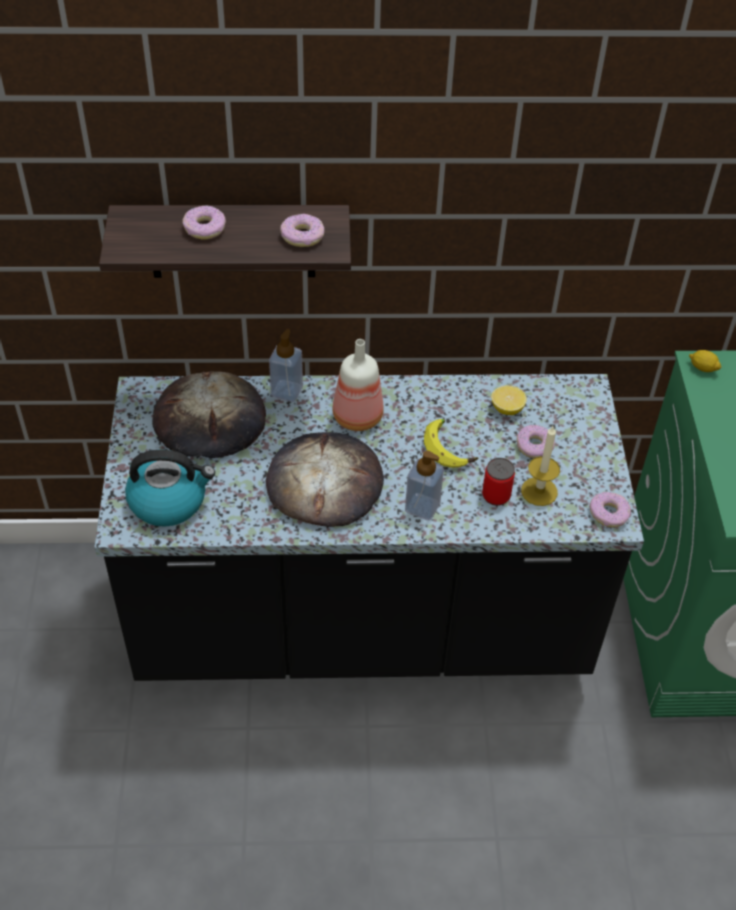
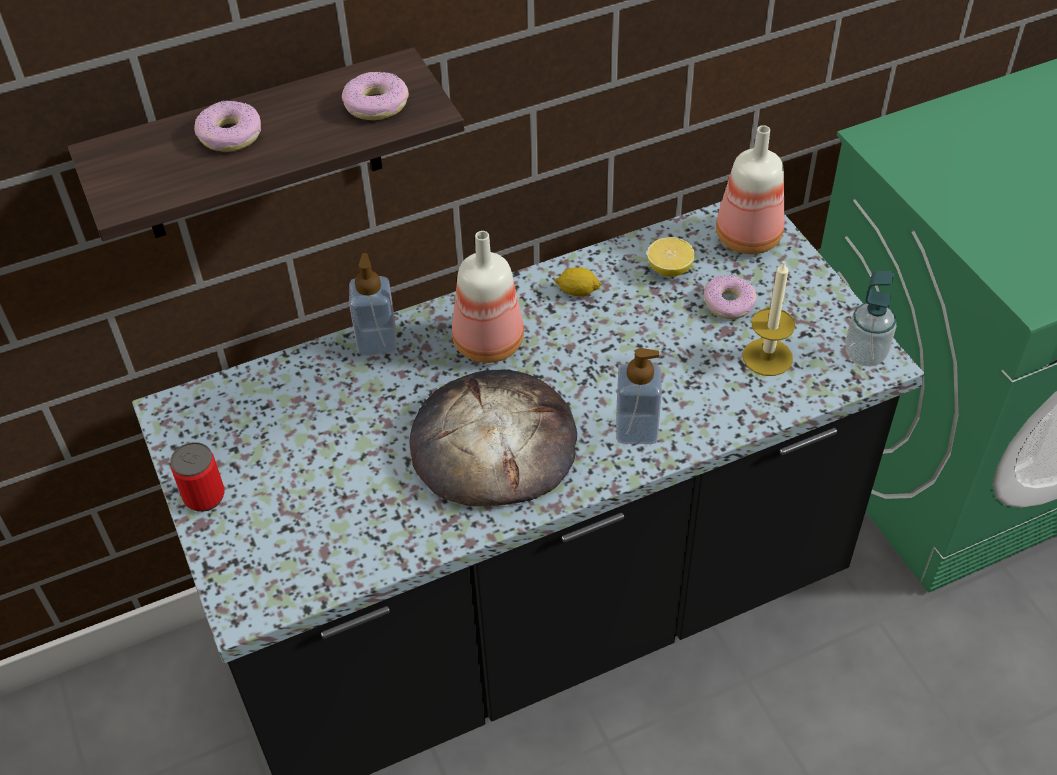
camera: 20 degrees left, 0 degrees up
(169, 501) = (294, 546): kettle -> none
(209, 421) = (293, 417): bread -> none
(450, 448) = (627, 342): banana -> none
(496, 495) = (718, 381): can -> can (204, 496)
(574, 404) = (746, 236): none -> bottle
(609, 513) = (865, 354): donut -> soap dispenser
(702, 368) = (881, 141): lemon -> lemon (577, 291)

